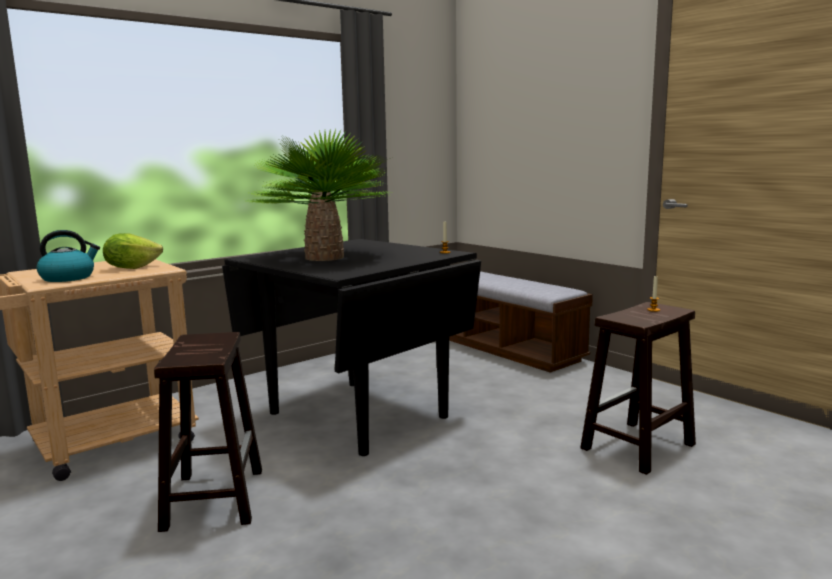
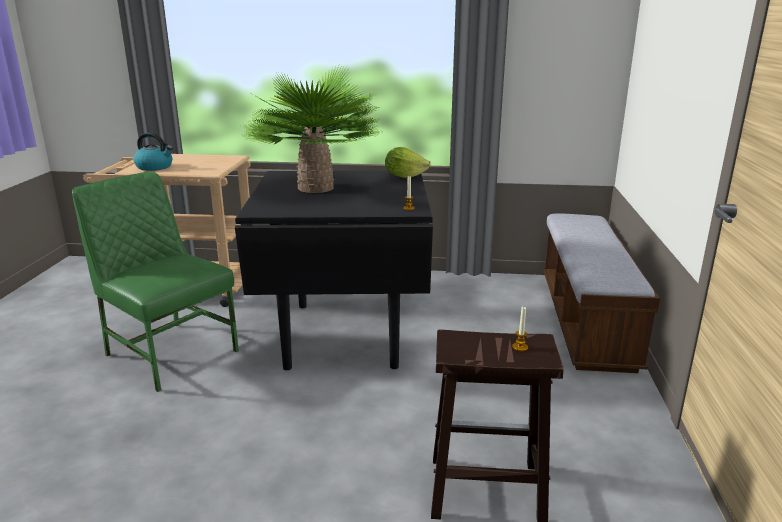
camera: 45 degrees right, 10 degrees up
(131, 268) = (203, 166): lettuce -> lettuce (404, 176)
(214, 497) = (169, 352): brown stool -> green chair

